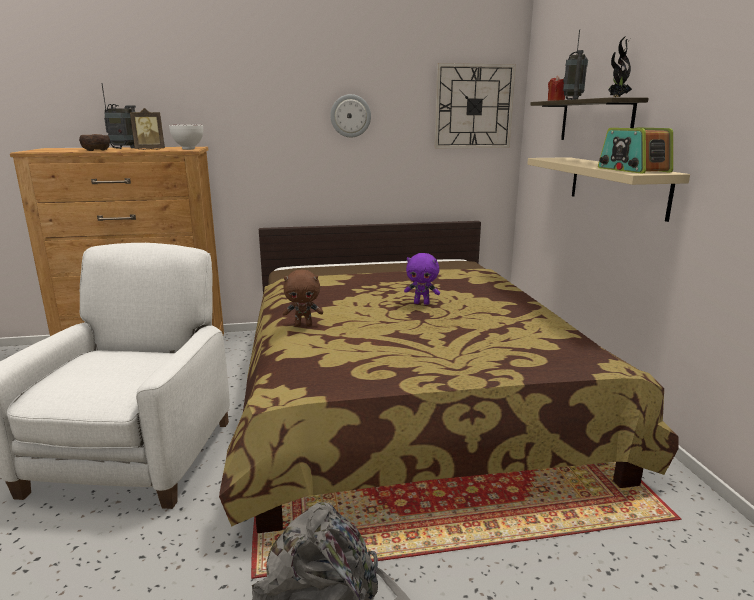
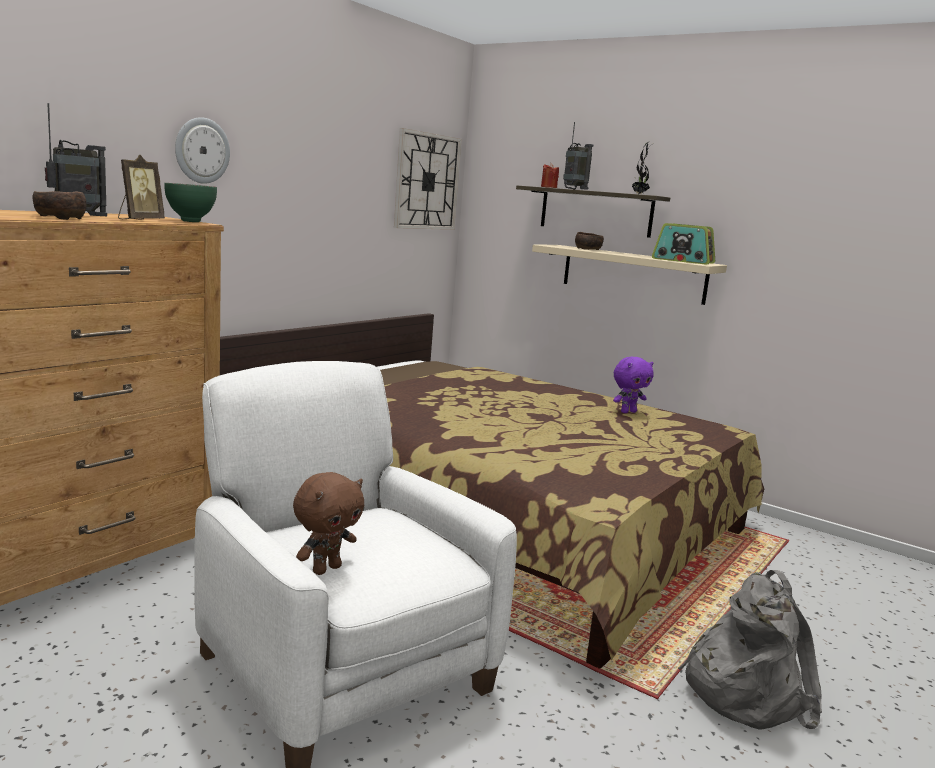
camera: 45 degrees left, 5 degrees down
(189, 149) = (192, 221): white bowl -> green bowl
(303, 325) = (472, 445): brown plush toy -> brown plush toy (326, 569)
(350, 116) = (319, 182): wall clock -> wall clock (201, 150)
(422, 303) = (516, 406): purple plush toy -> purple plush toy (628, 412)
(571, 161) = (588, 249): none -> brown bowl

